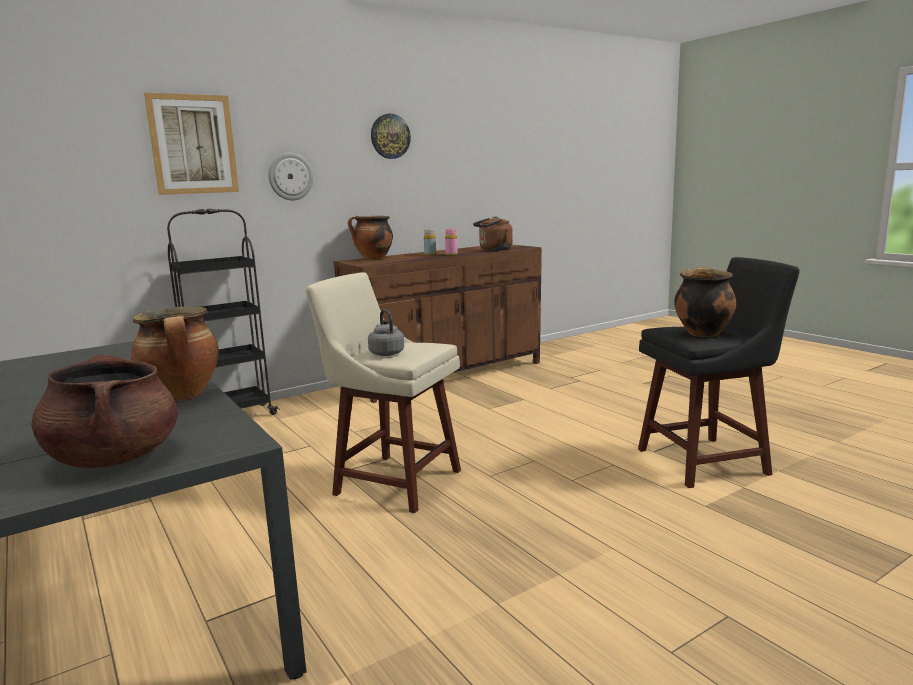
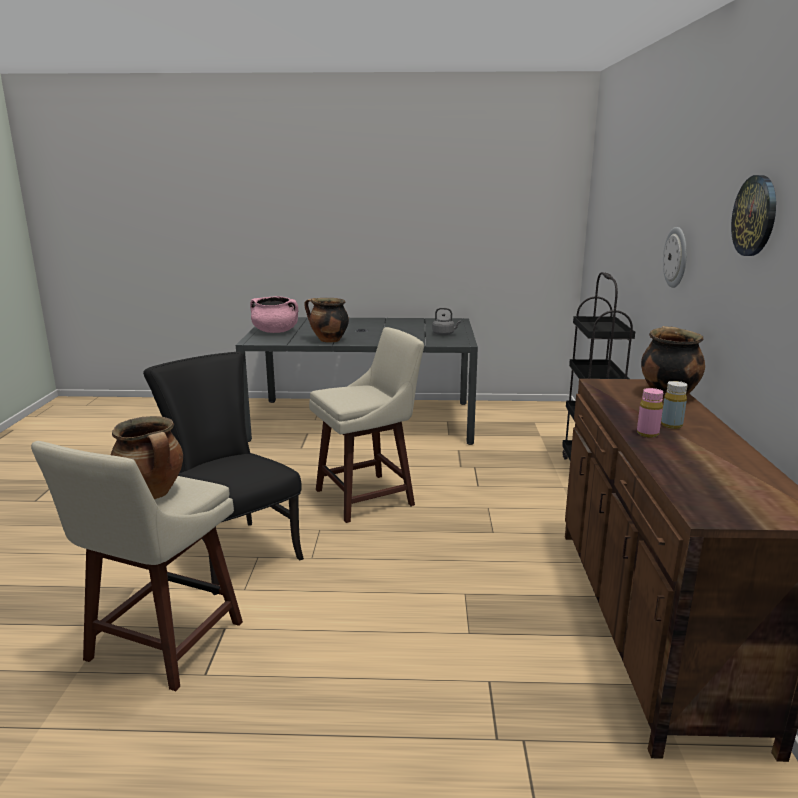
camera: 125 degrees right, 5 degrees up
(114, 457) = (275, 331): brown cooking pot -> pink cooking pot
(193, 144) = (645, 209): picture -> none
(386, 353) = (354, 390): grey kettle -> grey kettle (444, 334)
(494, 249) = (695, 478): brown kettle -> none
(585, 494) = (233, 551): none -> black chair
(707, 461) = (160, 644): black stool -> beige stool

